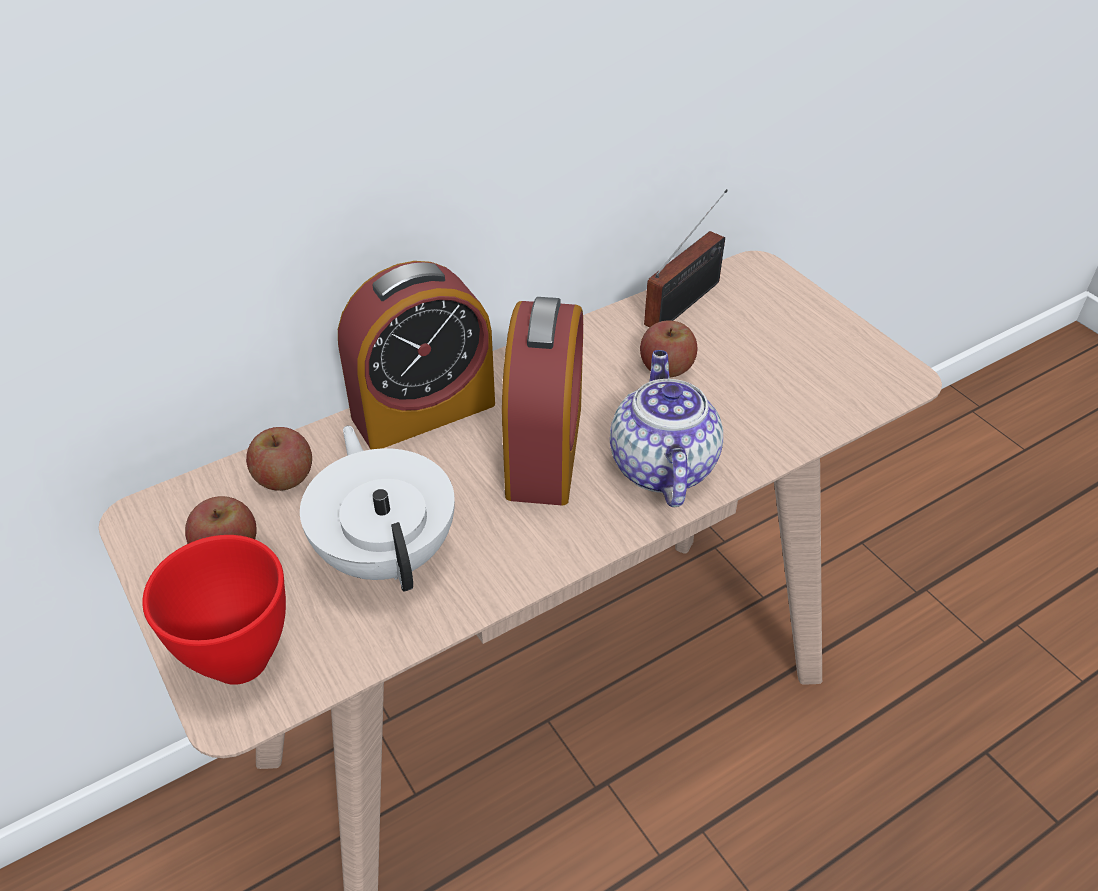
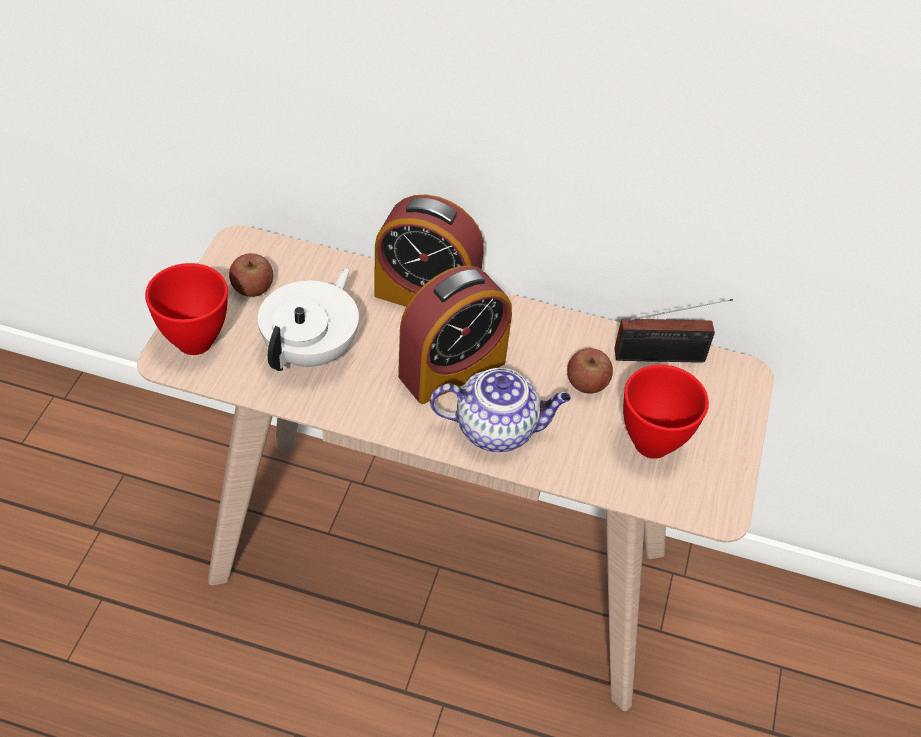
camera: 45 degrees right, 5 degrees up
(284, 477) = (318, 275): apple -> none
(661, 465) = (497, 429): teapot -> teapot turned 45 degrees clockwise
(782, 369) = (652, 442): none -> red bowl

